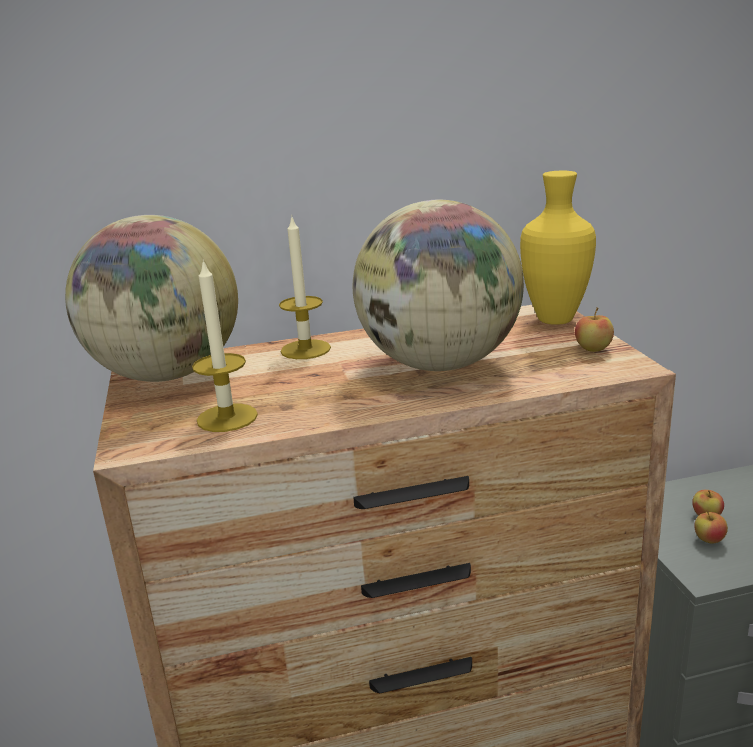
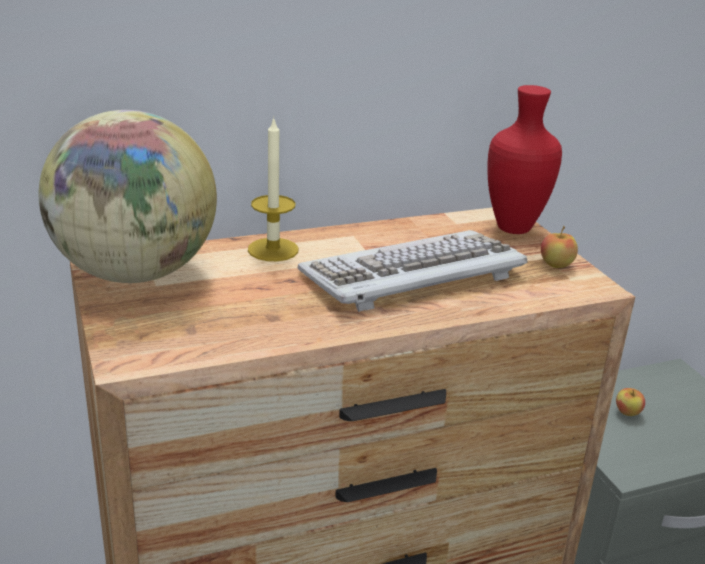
camera: 10 degrees left, 5 degrees up
(227, 418) = (216, 328): candle -> none
(439, 364) = (412, 275): globe -> keyboard
(554, 319) = (513, 227): yellow vase -> red vase
(709, 540) = (631, 436): apple -> none

